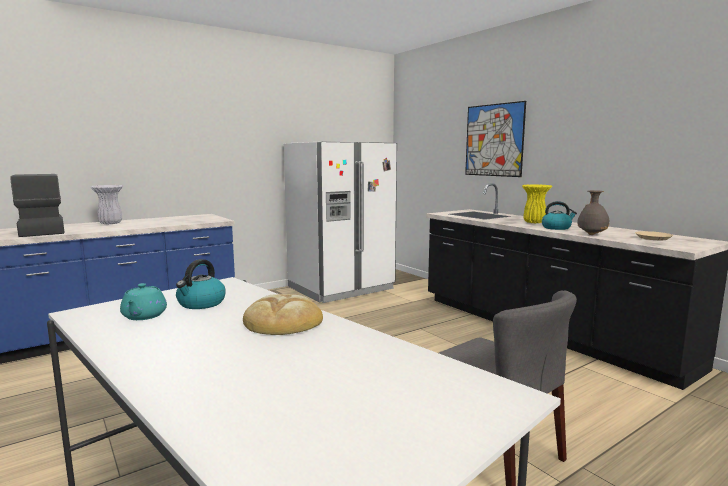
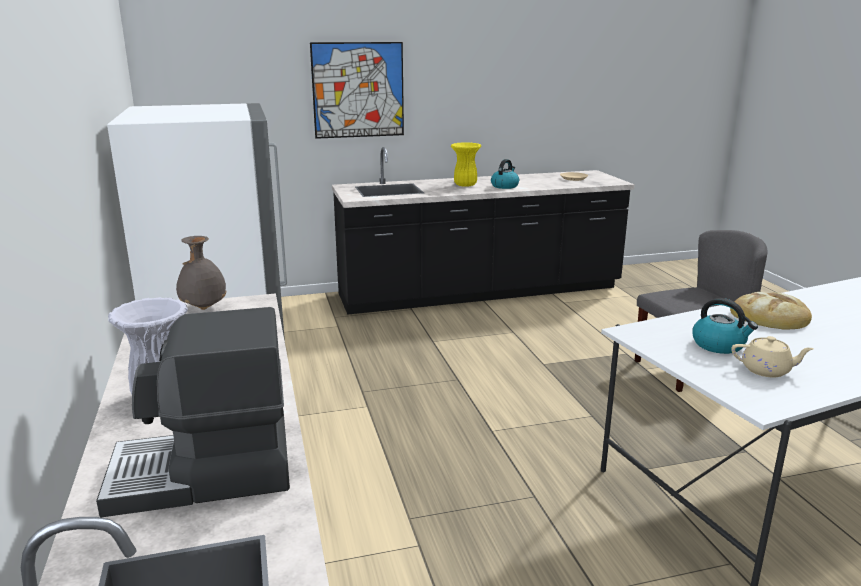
camera: 70 degrees left, 10 degrees up
(144, 316) = (767, 370): turquoise teapot -> beige teapot
(592, 234) = (547, 185): grey vase -> grey vase (203, 307)

